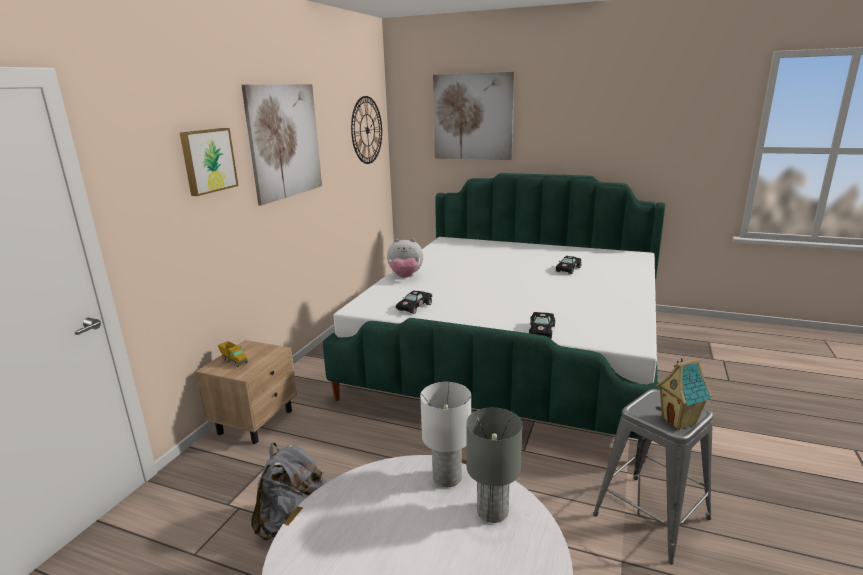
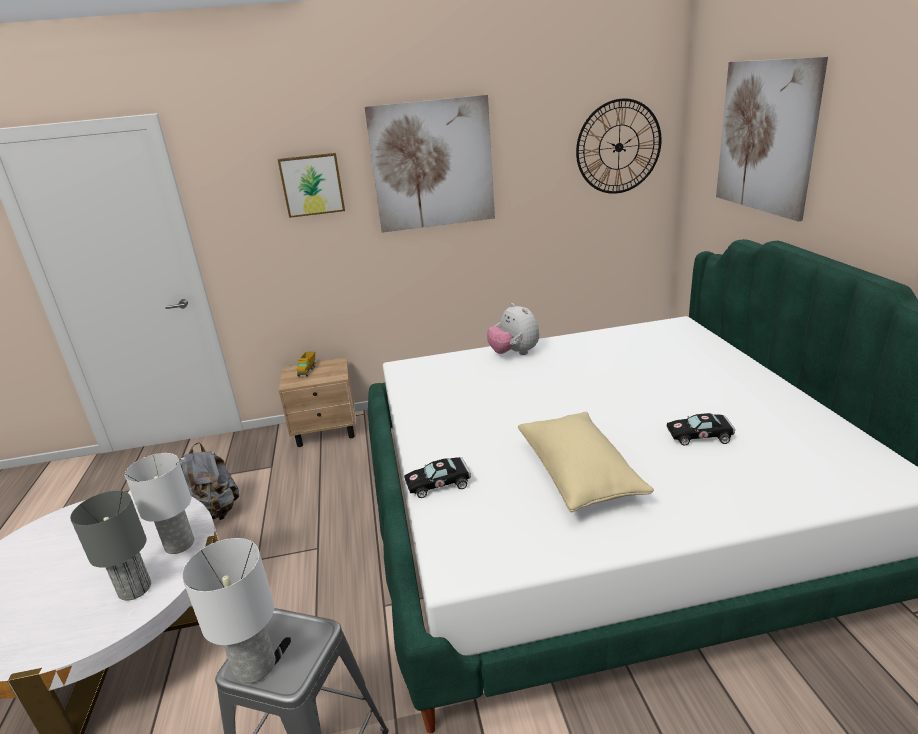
camera: 60 degrees right, 5 degrees up
(415, 306) = (436, 389): black toy car -> none
(572, 298) = (579, 475): none -> beige pillow
(679, 421) = (254, 667): toy house -> white table lamp

